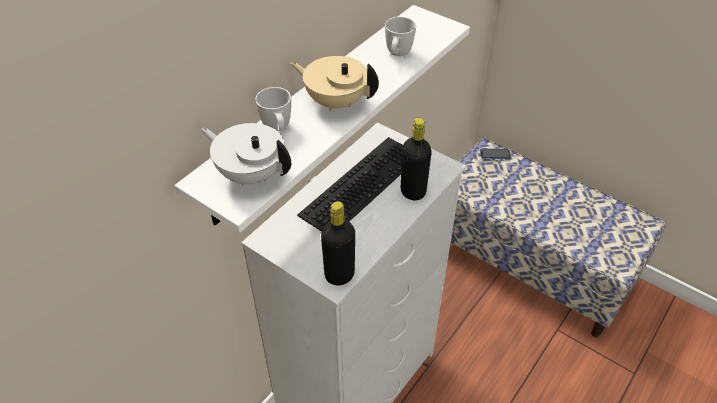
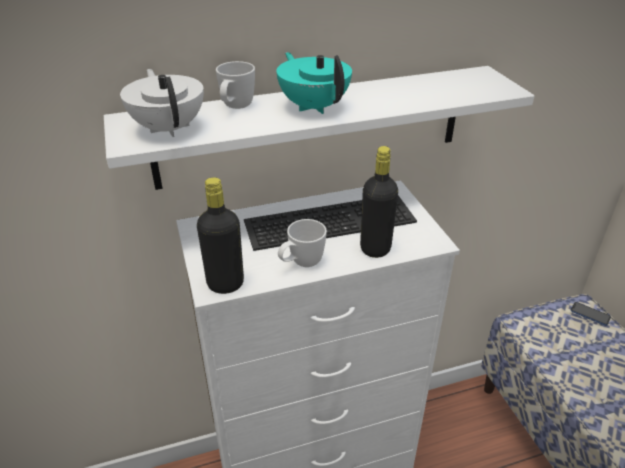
camera: 35 degrees right, 10 degrees down
(335, 101) = (314, 106): beige teapot -> turquoise teapot
(397, 55) = (422, 93): white mug -> white mug (301, 264)

